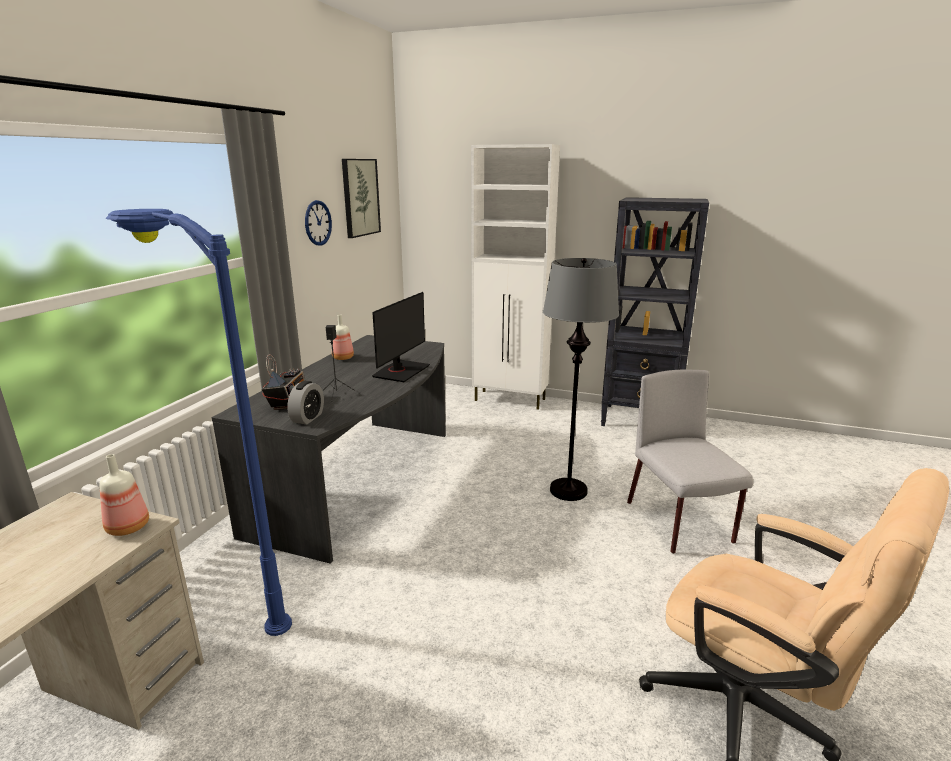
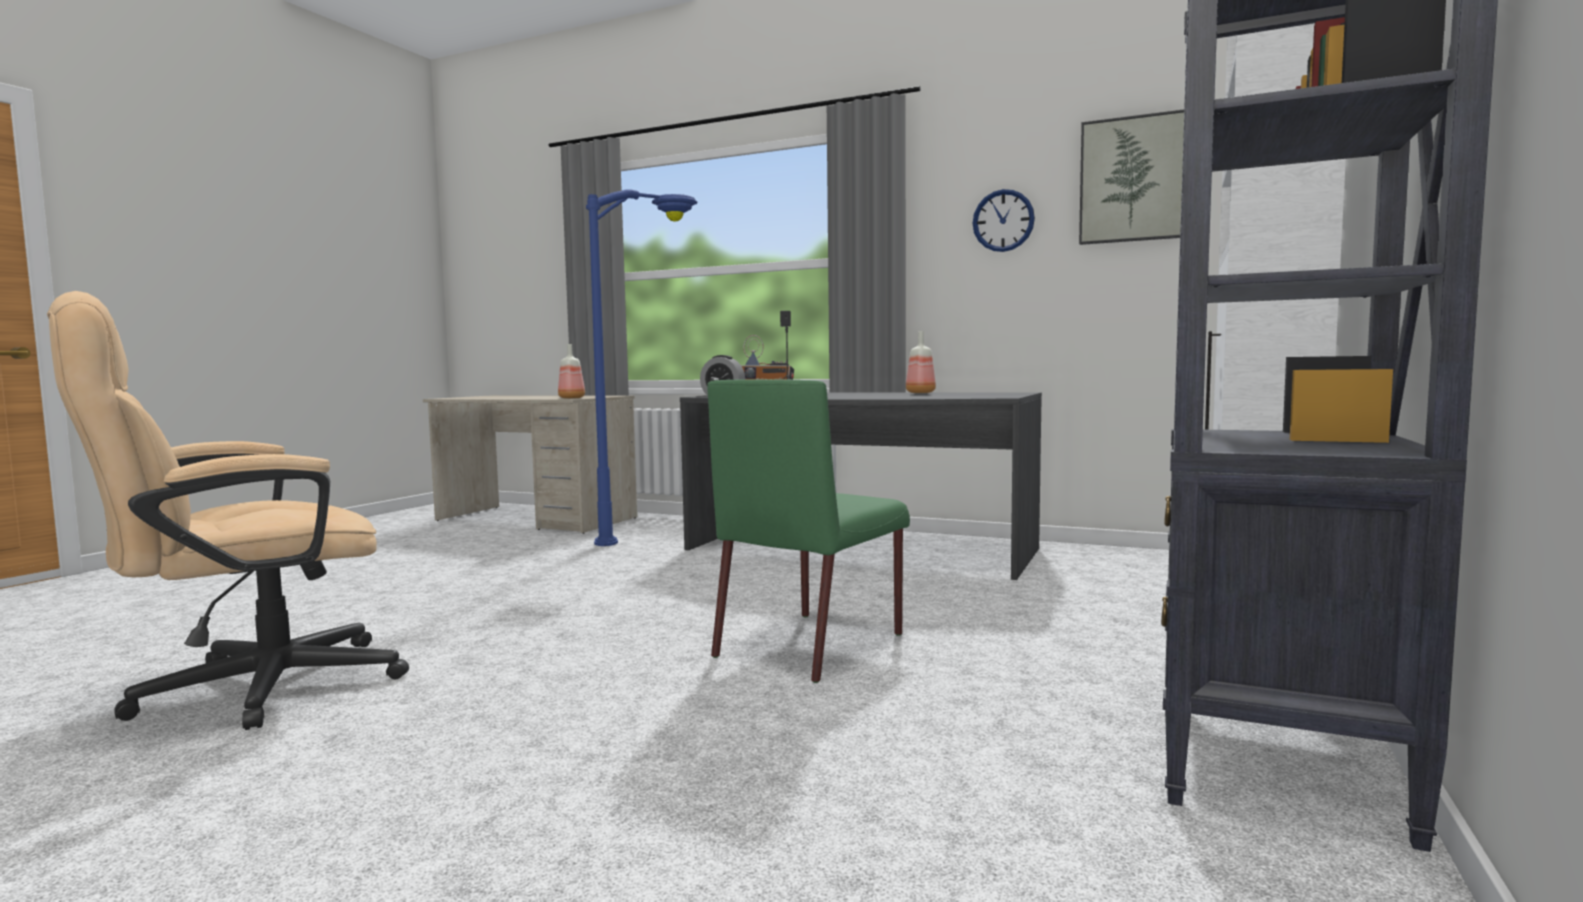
camera: 95 degrees right, 15 degrees down
(400, 371) = (866, 397): monitor -> none
(568, 491) = (811, 644): grey floor lamp -> green chair
(679, 523) = (660, 720): grey chair -> none

